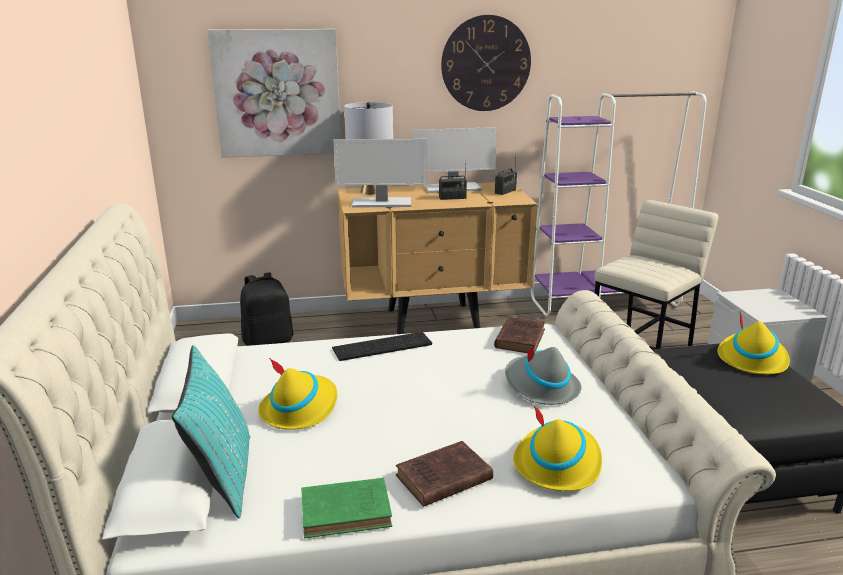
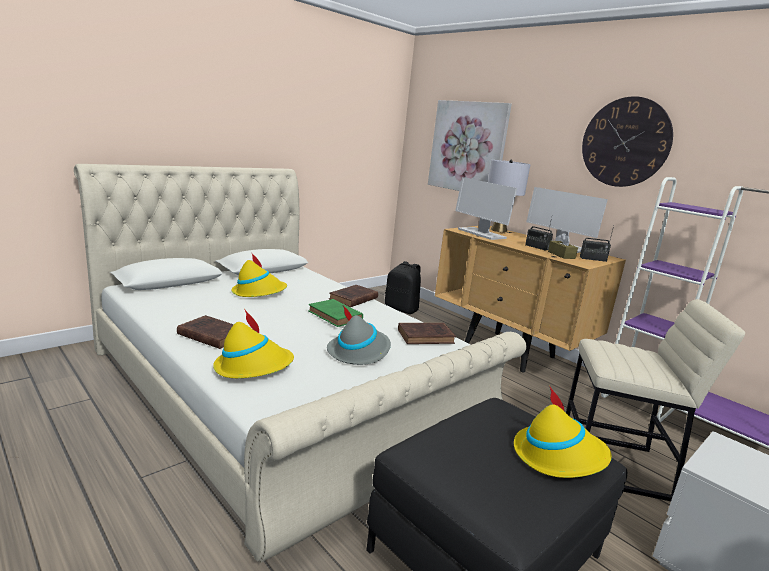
camera: 55 degrees right, 5 degrees down
(222, 477) = (180, 289): turquoise pillow -> none
(348, 511) = (165, 318): green book -> green book (336, 316)
(382, 347) = (352, 299): keyboard -> brown book
(487, 198) = (561, 255): none -> brown tissue box

